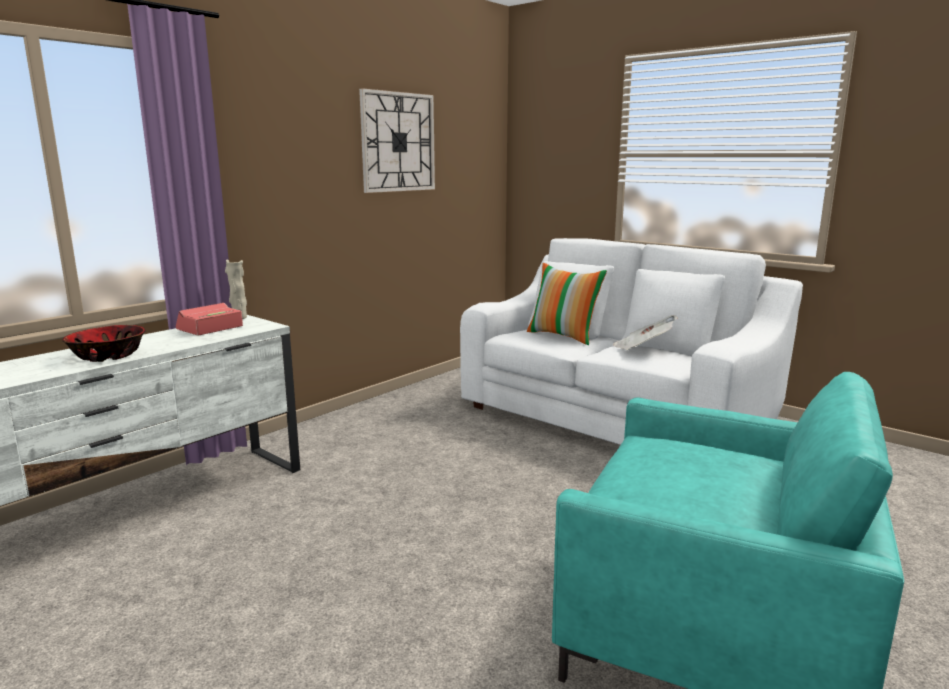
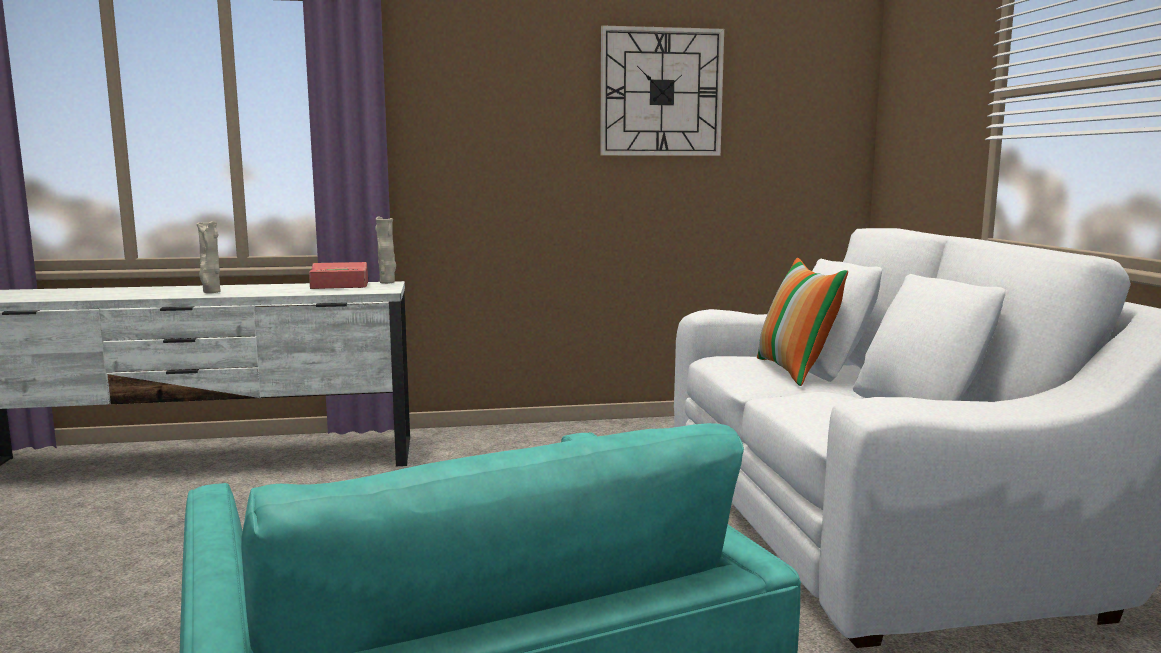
camera: 40 degrees right, 5 degrees down
(107, 356) = (211, 292): bowl -> beige vase
(643, 348) = (847, 399): newspaper -> none

